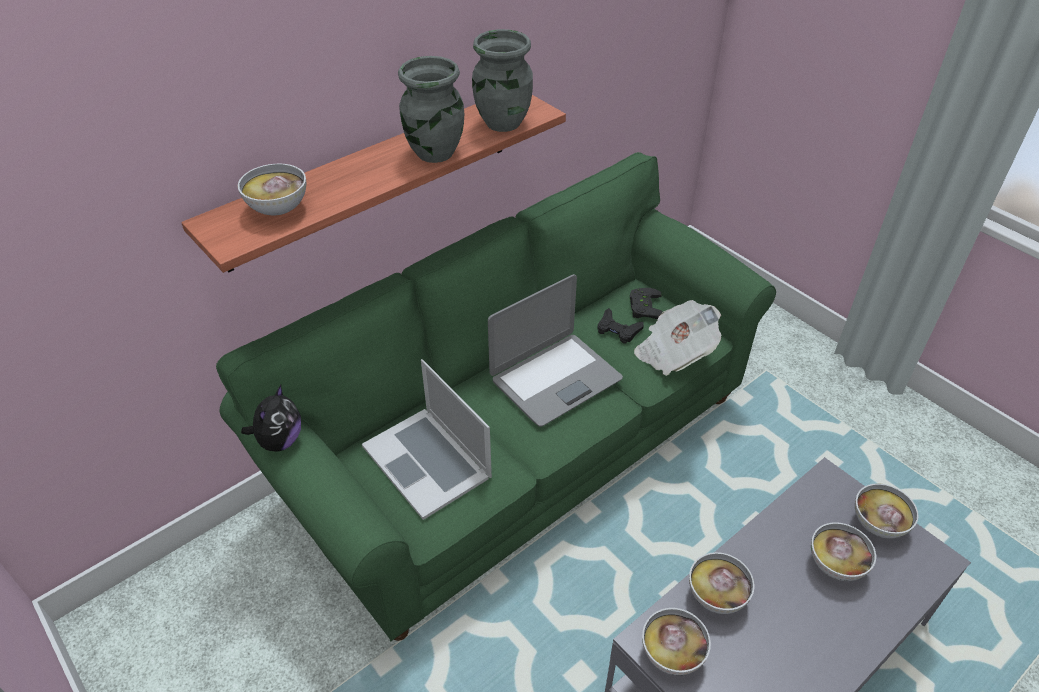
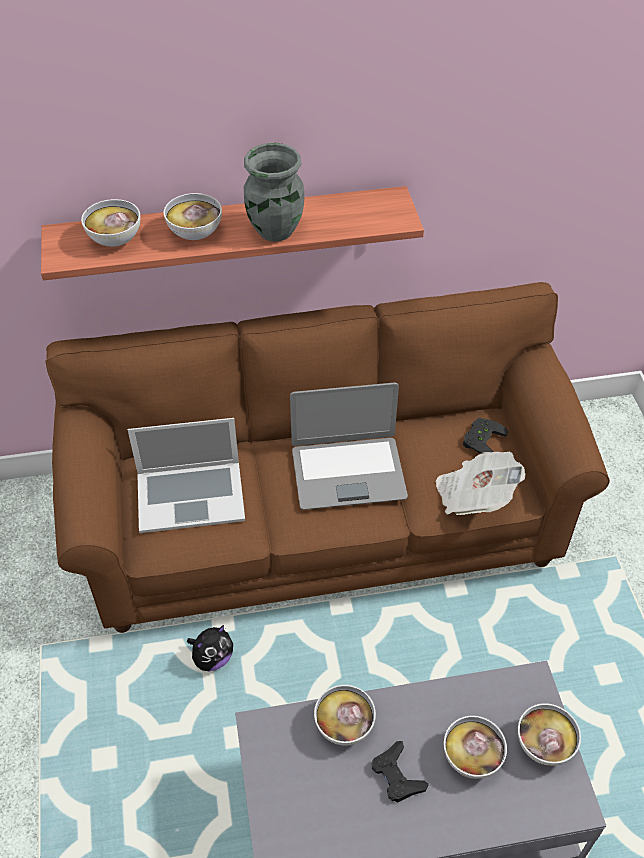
camera: 30 degrees right, 5 degrees up
(279, 441) = (72, 428): plush toy -> plush toy (212, 658)
(427, 461) = (190, 495): laptop -> laptop turned 90 degrees counterclockwise
(502, 123) = (357, 220): grey vase -> none
(519, 449) = (322, 522): green sofa -> brown sofa
(618, 330) = (439, 451): black game controller -> black game controller (397, 775)
(672, 654) = (271, 750): bowl -> bowl (195, 234)

